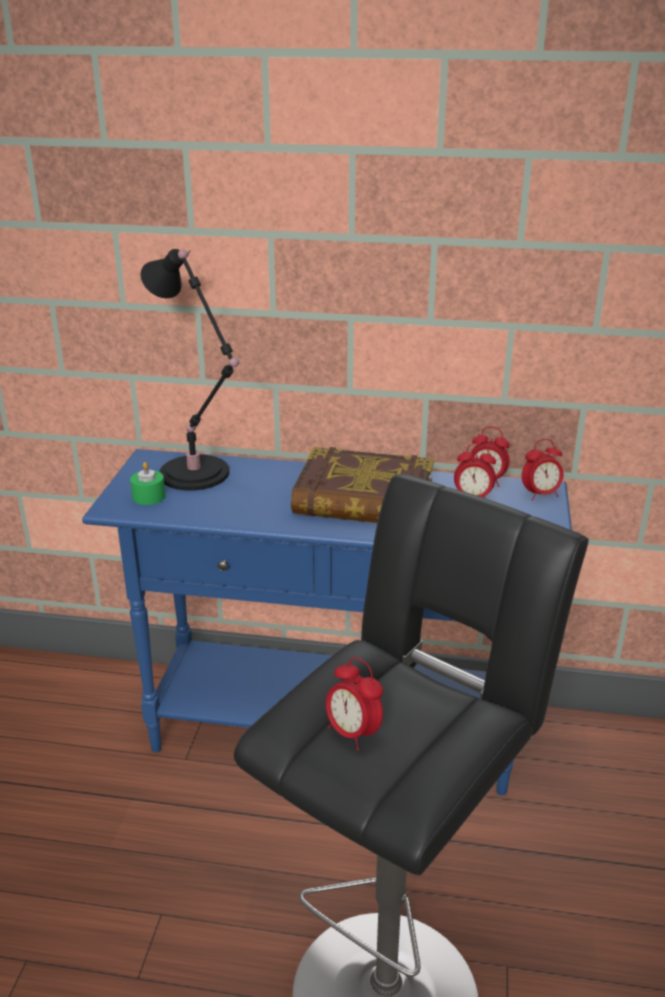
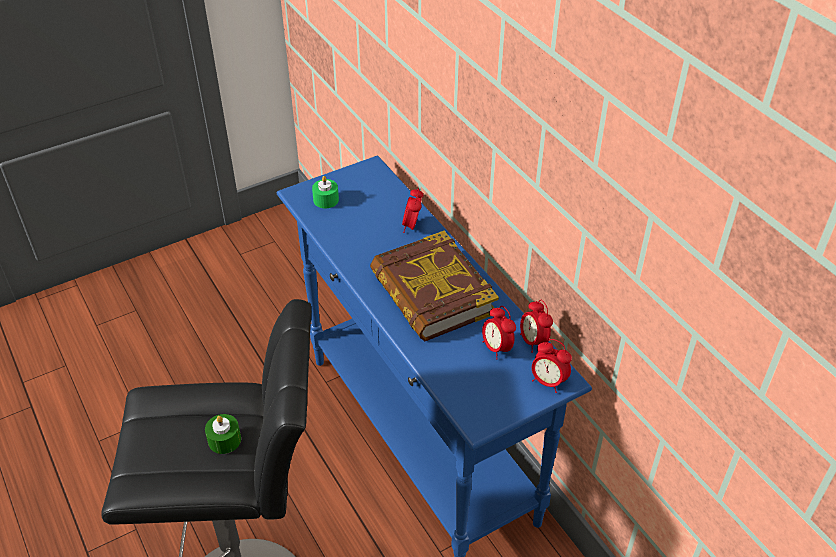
camera: 50 degrees right, 15 degrees up
(197, 476) = (373, 202): black table lamp -> none
(353, 733) = (167, 431): alarm clock -> alarm clock (412, 226)
(413, 697) = (224, 440): none -> green candle

